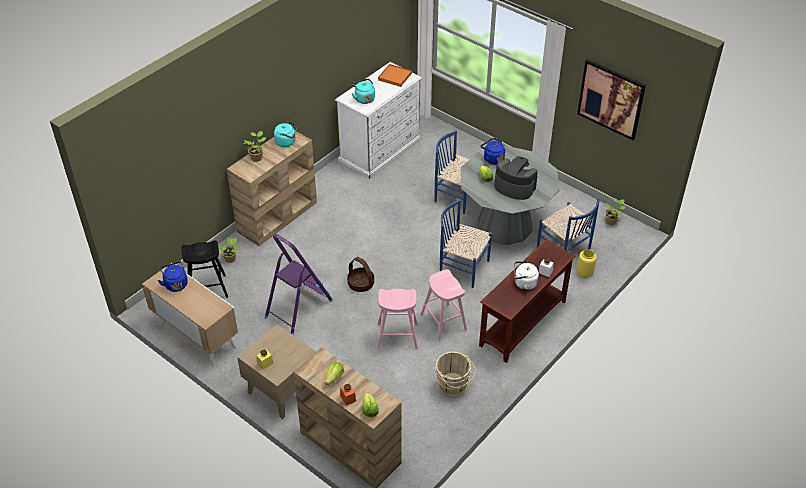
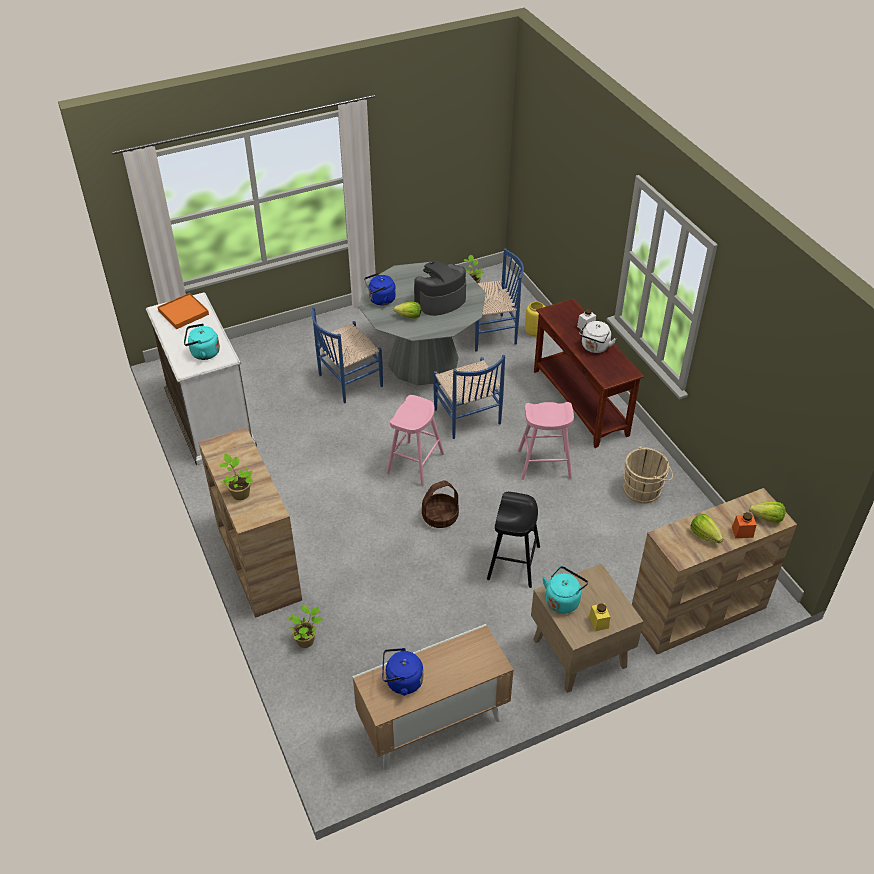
camera: 65 degrees left, 0 degrees up
(208, 289) = (348, 685): black stool -> black stool (513, 562)
(287, 142) = (231, 452): turquoise kettle -> turquoise kettle (563, 600)
(299, 308) = (447, 591): purple step ladder -> none
(397, 336) = (545, 511): pink stool -> pink stool (415, 463)
(462, 267) = (468, 419): blue chair -> blue chair turned 75 degrees counterclockwise
(611, 99) = (427, 153): picture -> none

